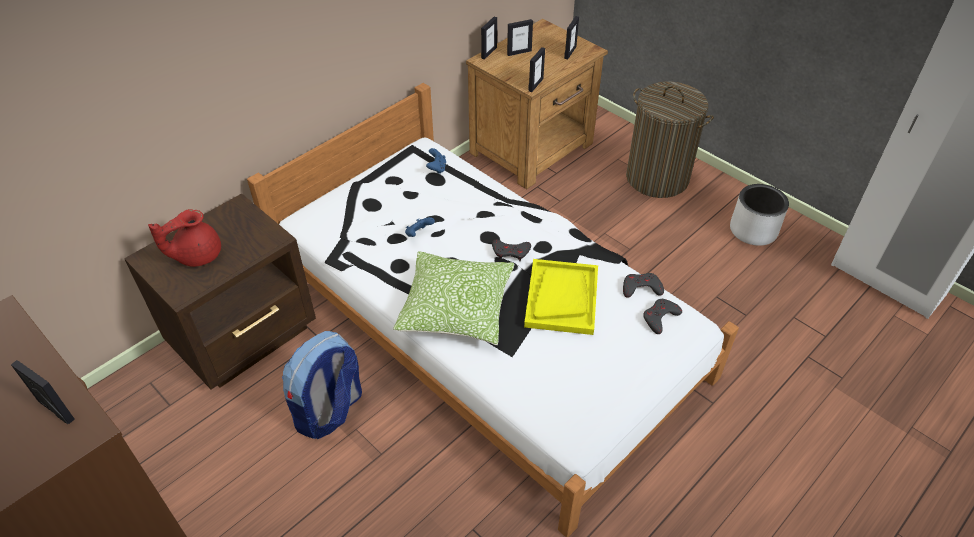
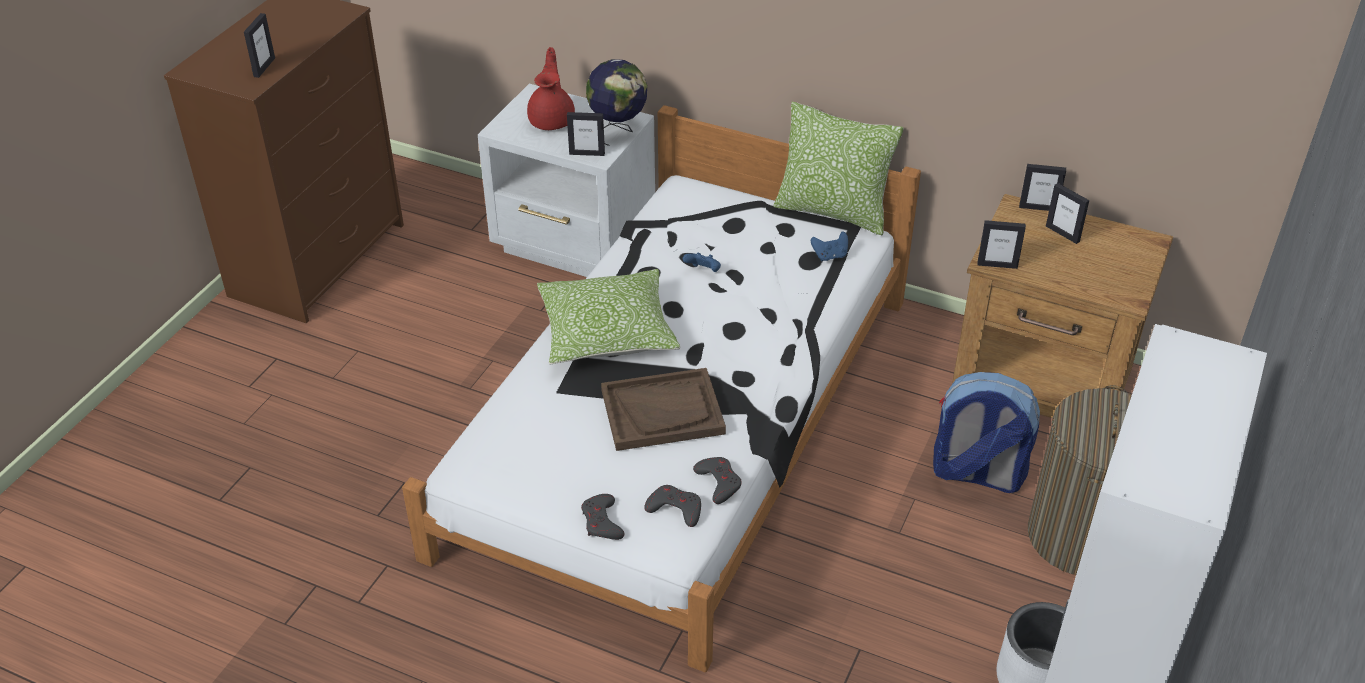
camera: 70 degrees right, 5 degrees down
(197, 255) = (552, 120): red teapot -> red teapot turned 60 degrees clockwise
(246, 336) = (575, 245): brown nightstand -> white nightstand
(247, 219) = (618, 131): none -> globe
(329, 411) = (506, 335): backpack -> backpack (976, 474)
(389, 153) = (833, 212): none -> pillow
(511, 252) = (716, 352): grey game controller -> grey game controller (602, 522)
(561, 298) = (662, 411): yellow tray -> brown tray
(570, 52) = (1105, 280): picture frame -> picture frame (587, 153)

